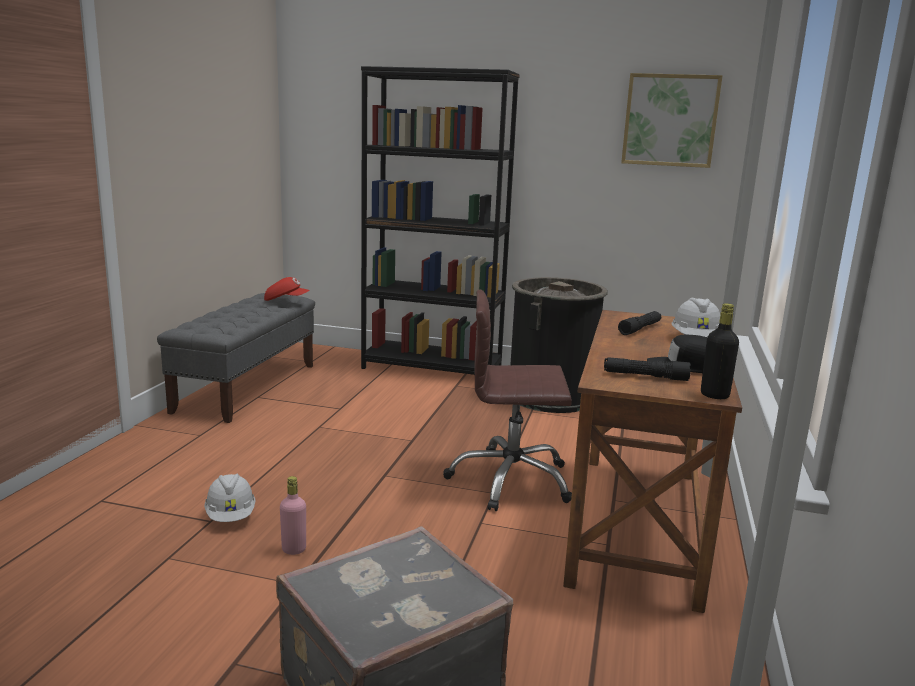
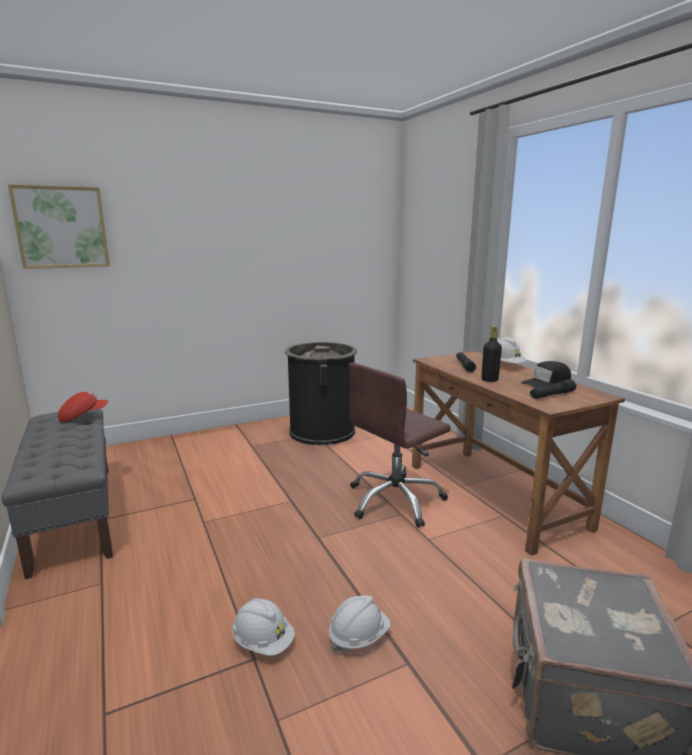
camera: 40 degrees left, 0 degrees up
(294, 549) = (359, 637): pink bottle -> white hard hat
(432, 368) = (212, 438): black bookcase -> none
(670, 120) = (354, 221): picture -> picture (62, 227)
(714, 395) = (601, 395): black bottle -> black bottle (489, 380)

